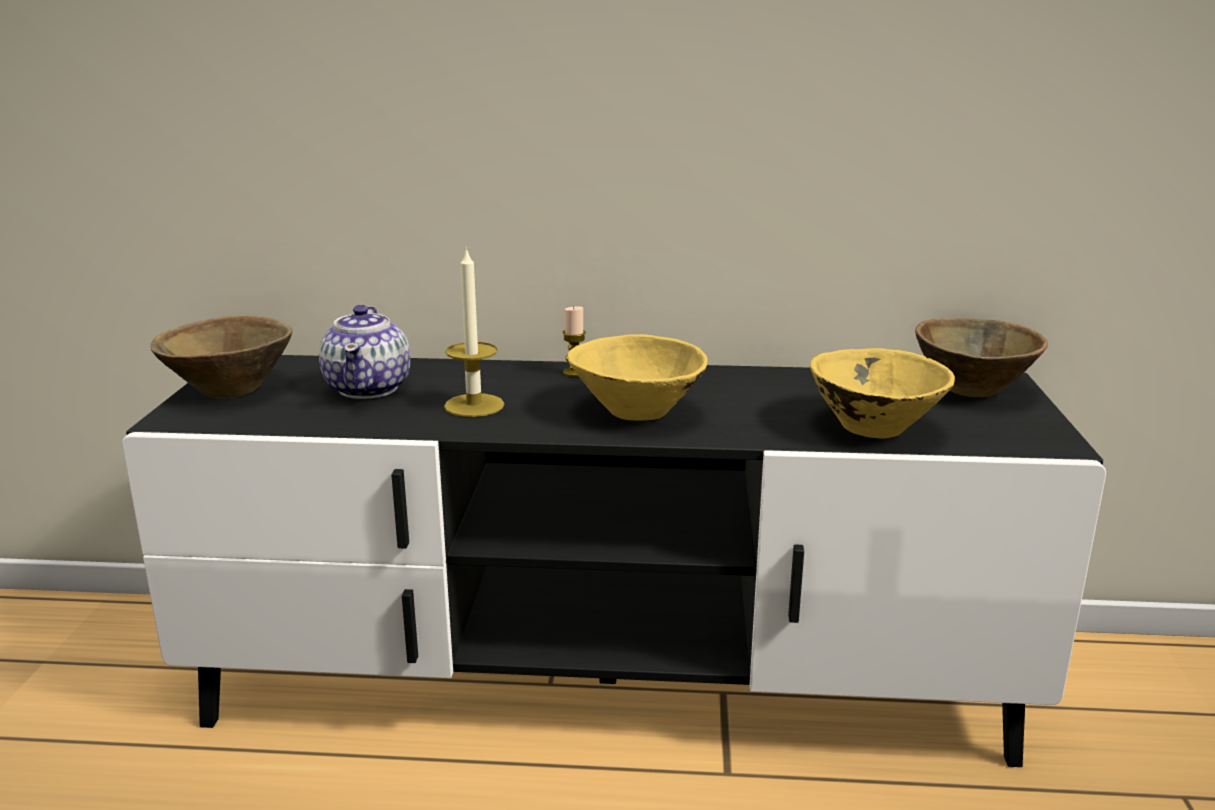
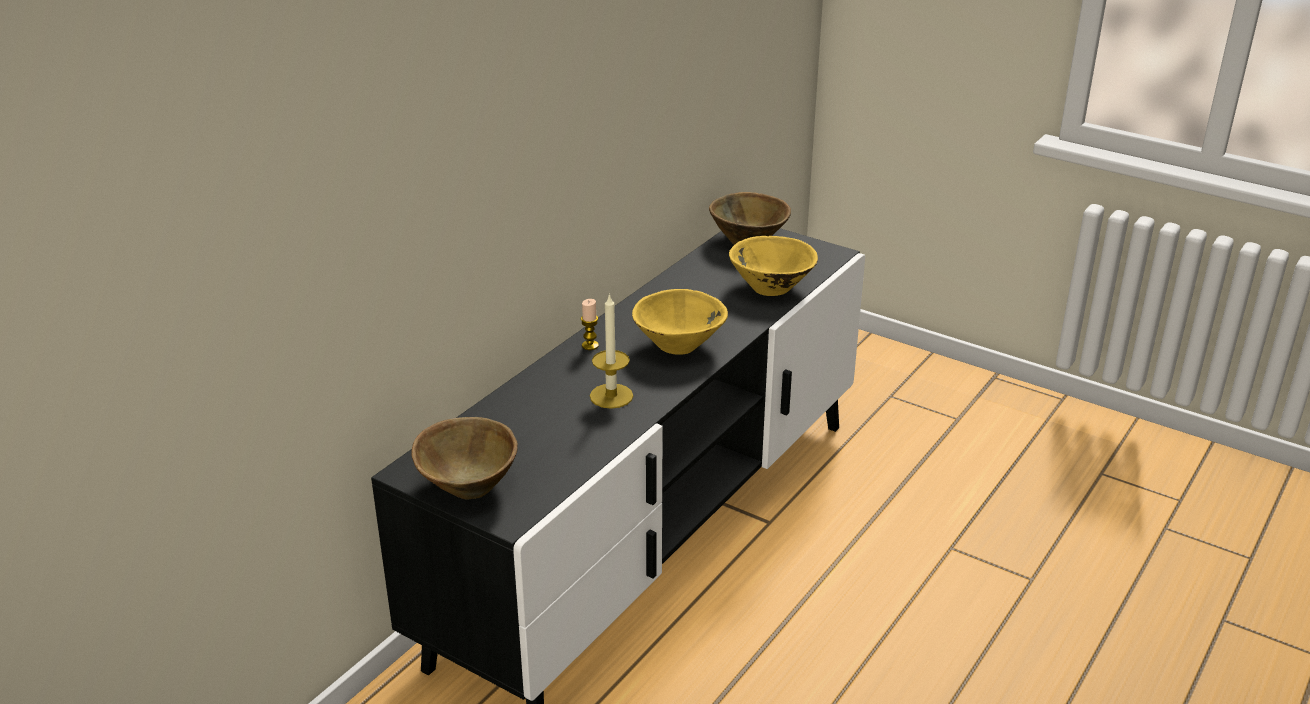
camera: 60 degrees left, 10 degrees up
(369, 388) = (533, 427): teapot -> none

